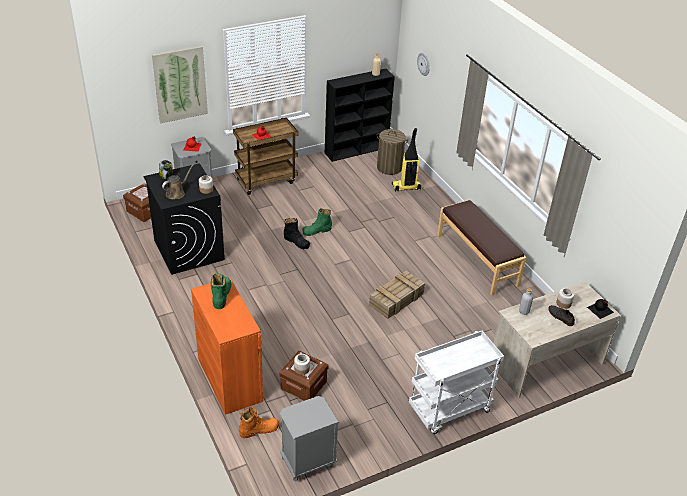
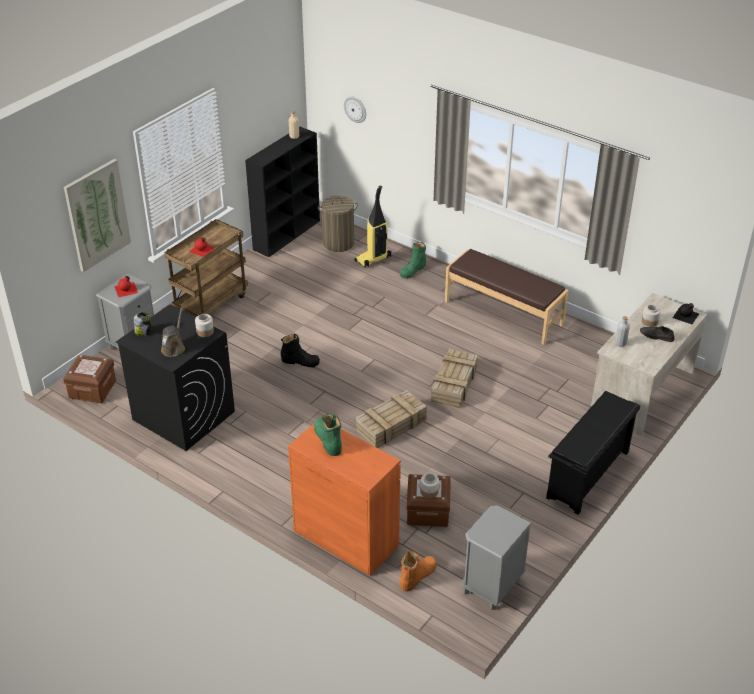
camera: 25 degrees left, 0 degrees up
(317, 231) = (313, 341): green boot -> green boot (413, 270)
(326, 311) = (392, 425): none -> crate
(449, 410) = (588, 476): white cart -> black shoe rack

